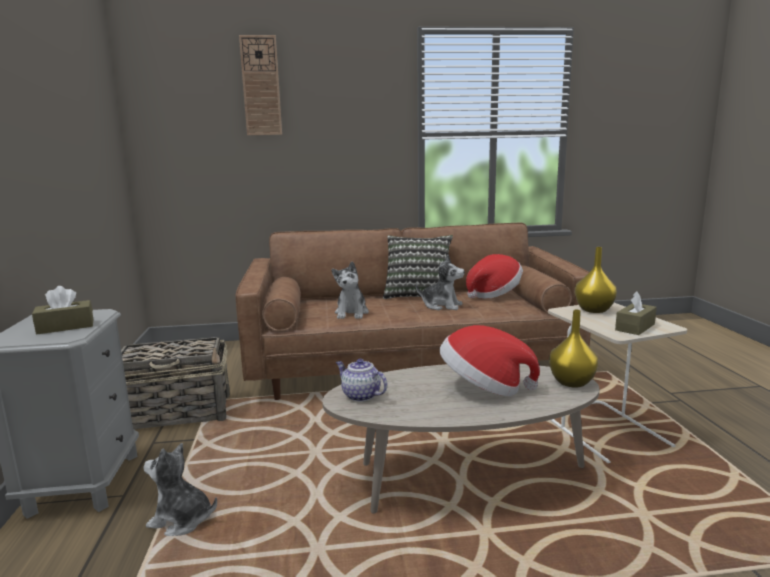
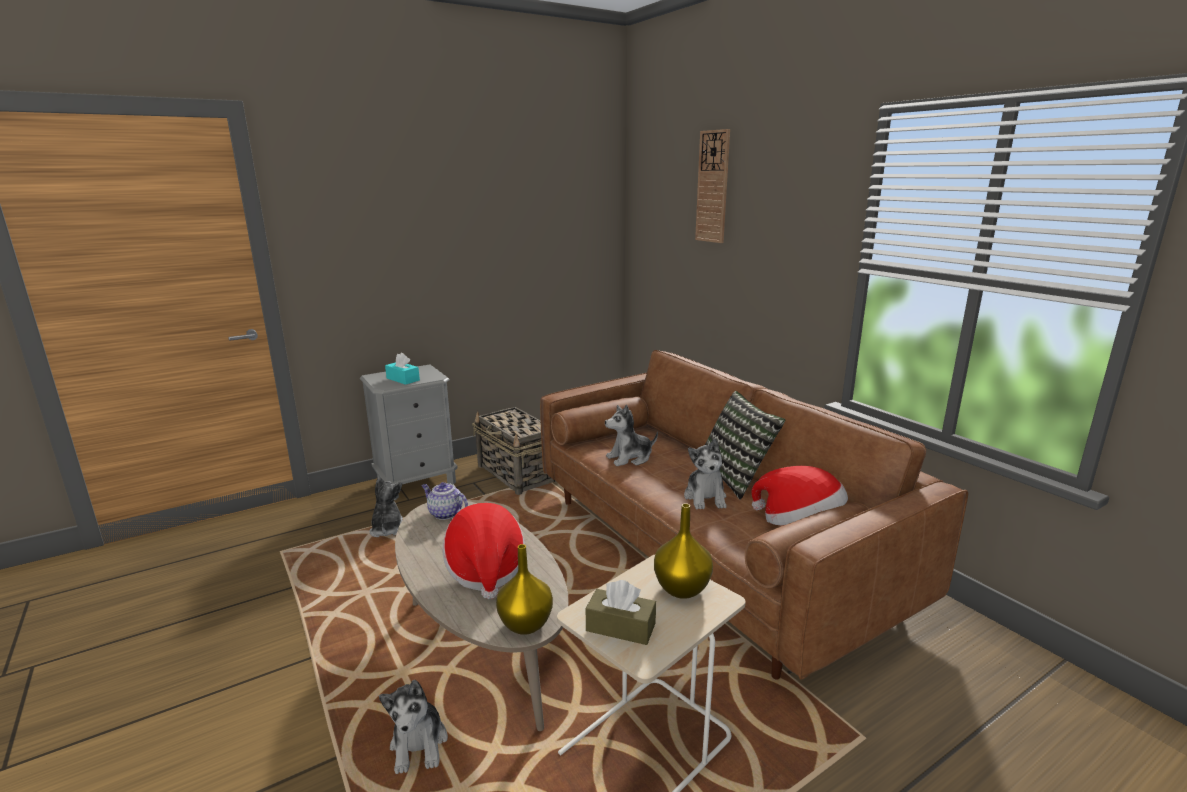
camera: 65 degrees right, 5 degrees up
(65, 327) = (403, 379): brown tissue box -> turquoise tissue box
(360, 395) = (445, 513): teapot -> teapot turned 75 degrees counterclockwise
(586, 532) = (419, 744): none -> plush toy

